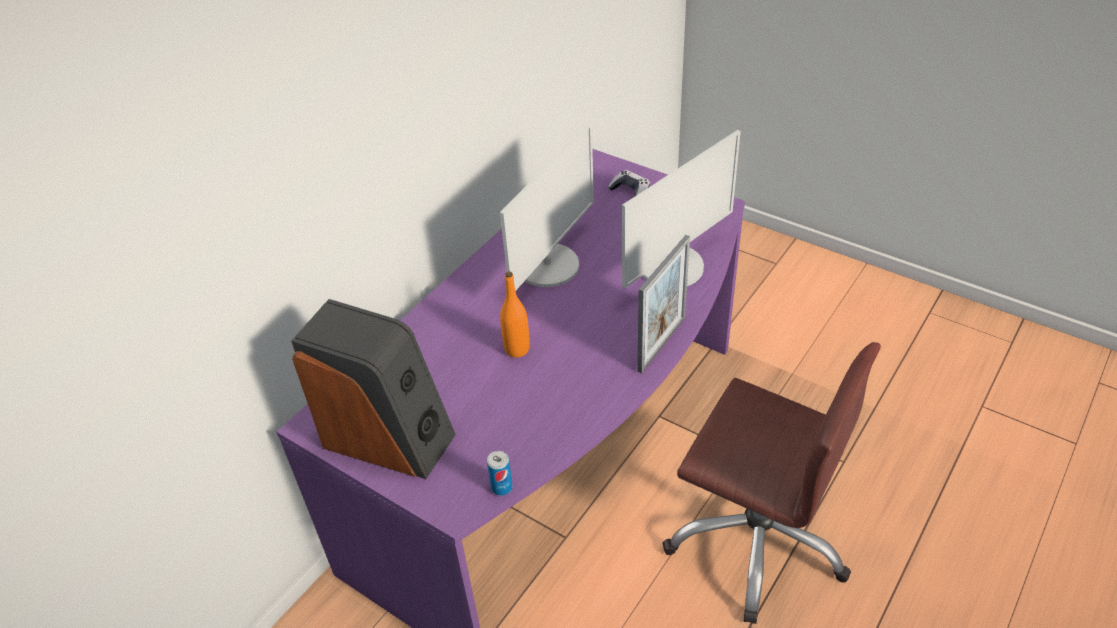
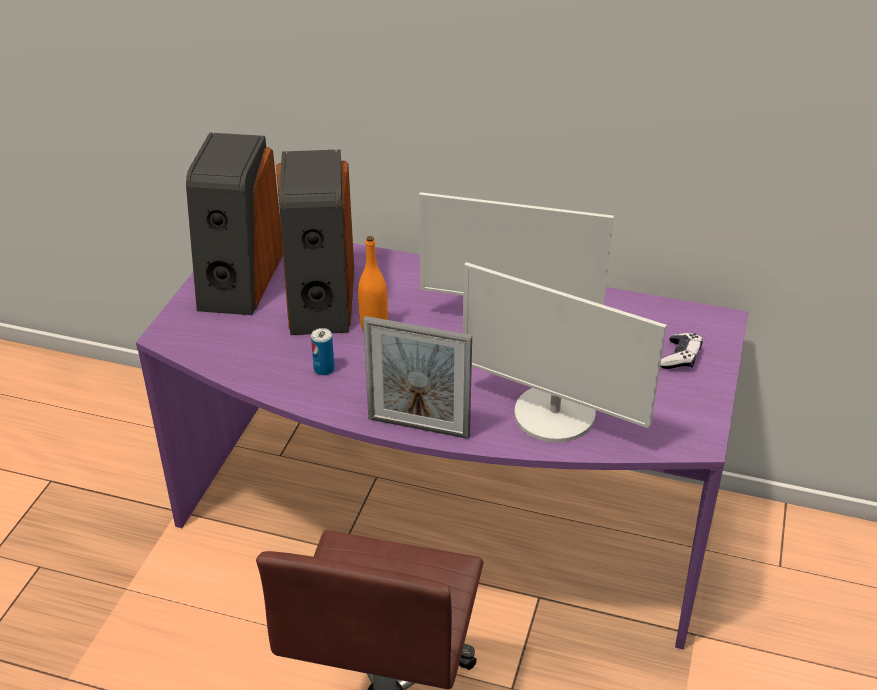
camera: 70 degrees right, 5 degrees down
(455, 379) = (320, 299): none -> speaker
(501, 487) = (195, 356): can -> can (324, 369)

